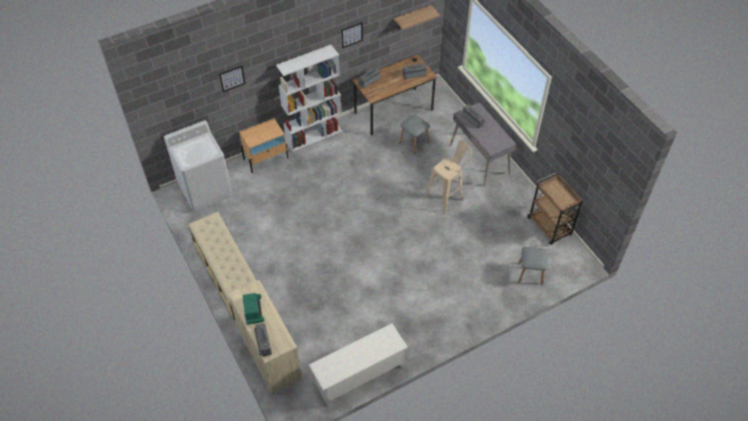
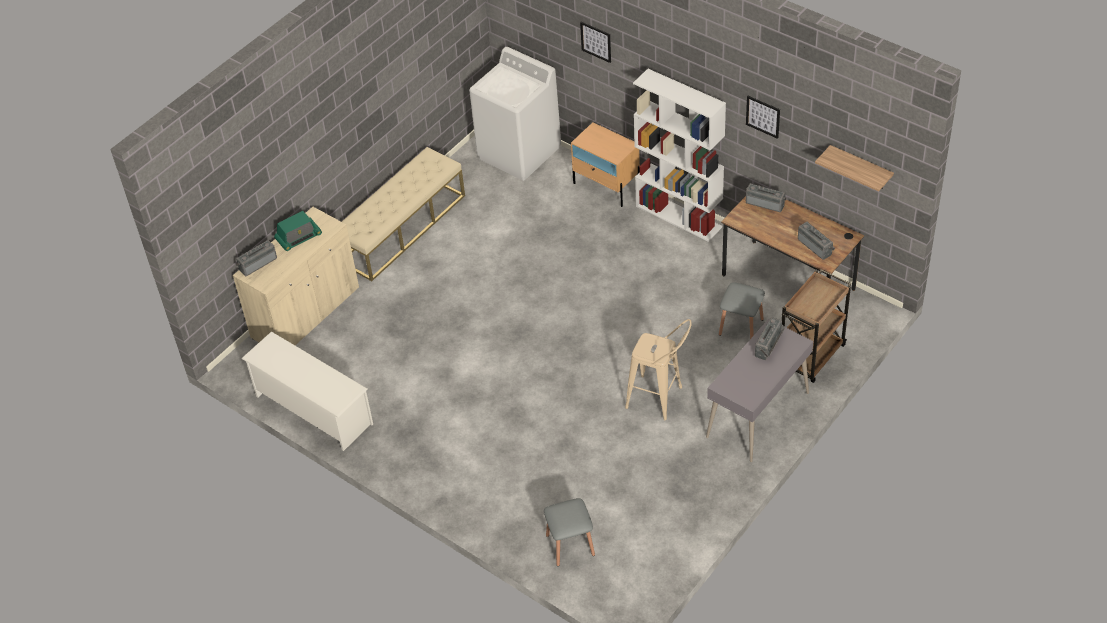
camera: 70 degrees right, 5 degrees down
(550, 227) = (674, 544): brown cart -> brown cart (811, 357)

